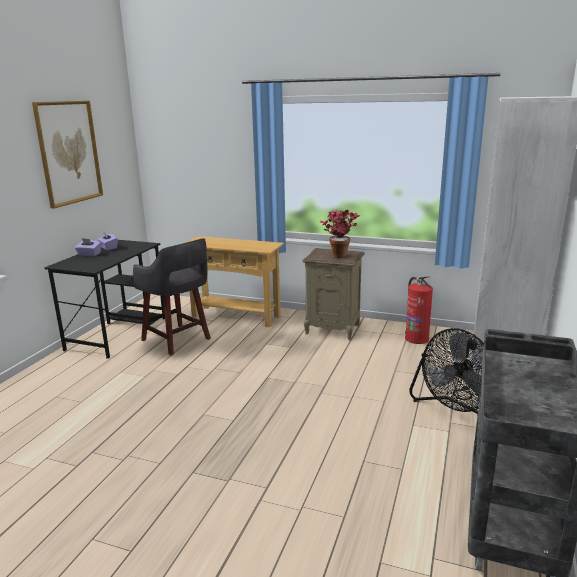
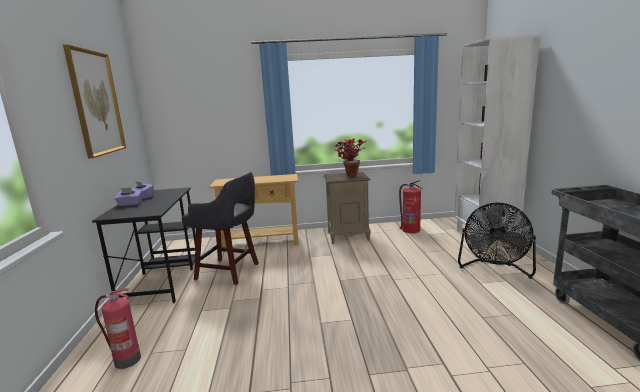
camera: 25 degrees left, 5 degrees down
(36, 397) = (126, 360): none -> fire extinguisher

